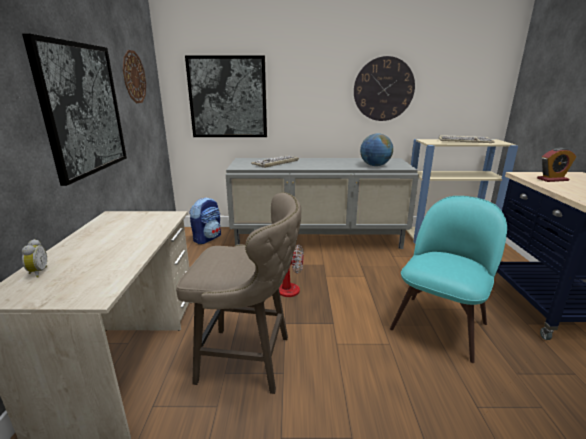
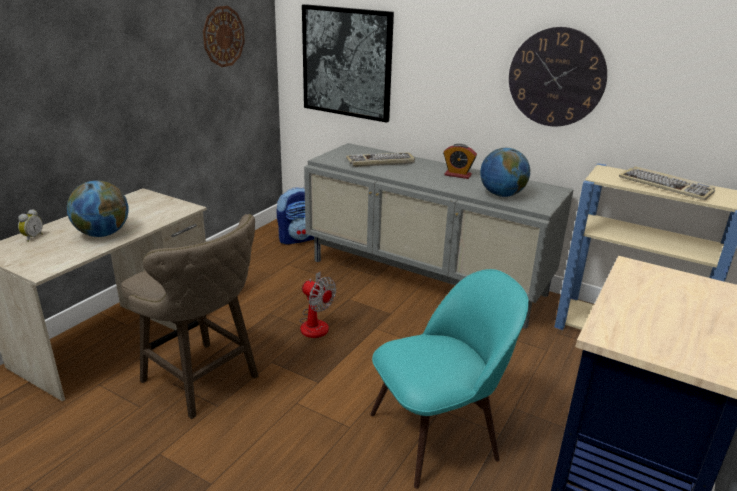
camera: 30 degrees right, 5 degrees up
(83, 109) = (131, 84): picture -> none
(120, 250) = (103, 234): none -> globe
(552, 179) = (654, 287): alarm clock -> alarm clock (457, 175)

